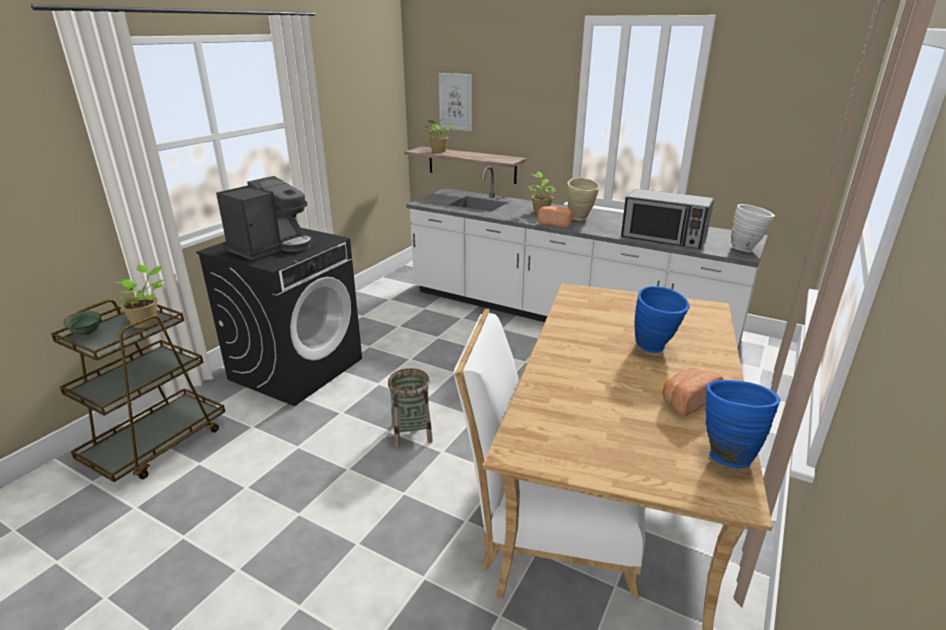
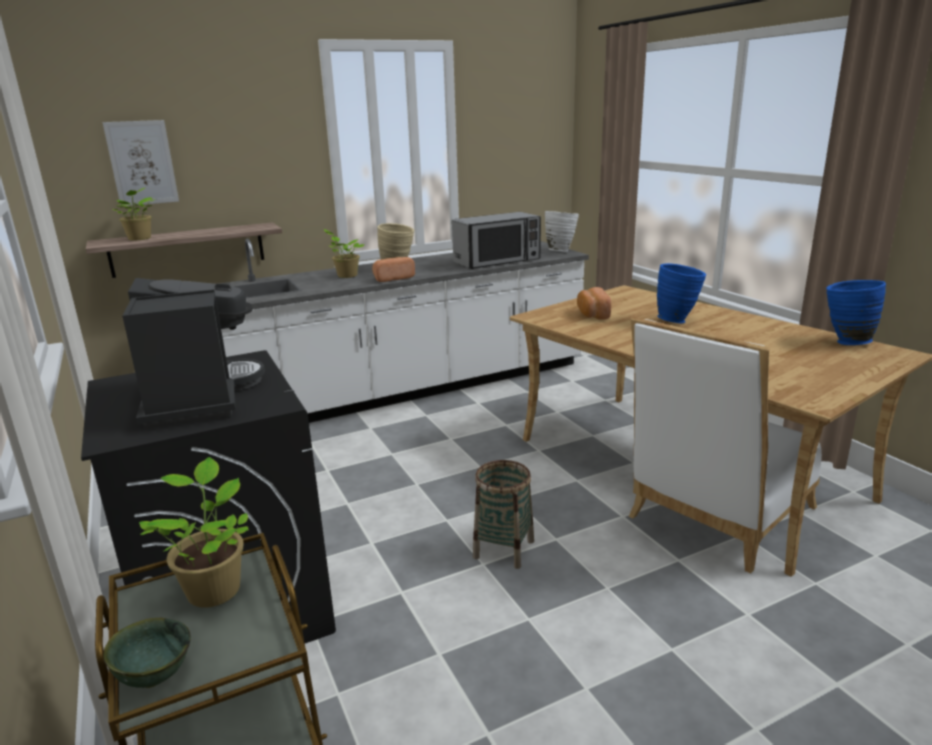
camera: 55 degrees left, 5 degrees down
(687, 401) = (768, 333): bread -> bread (592, 314)

